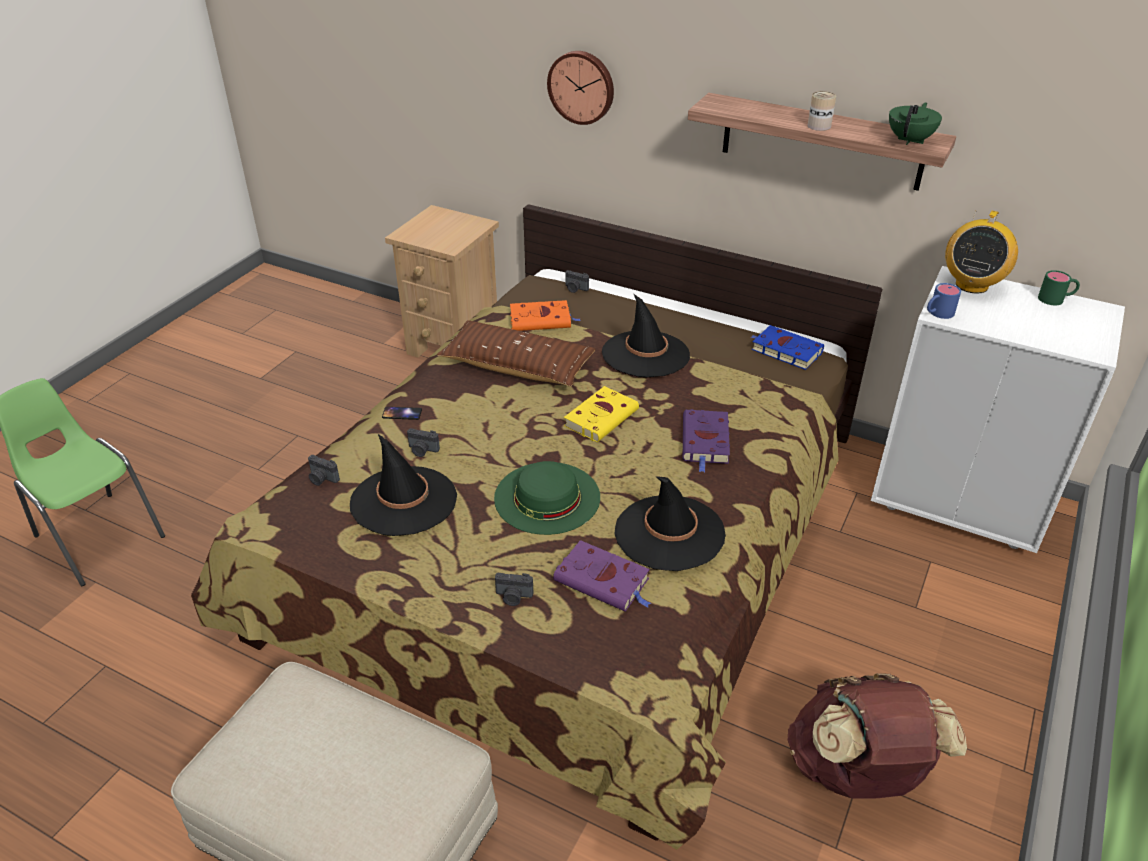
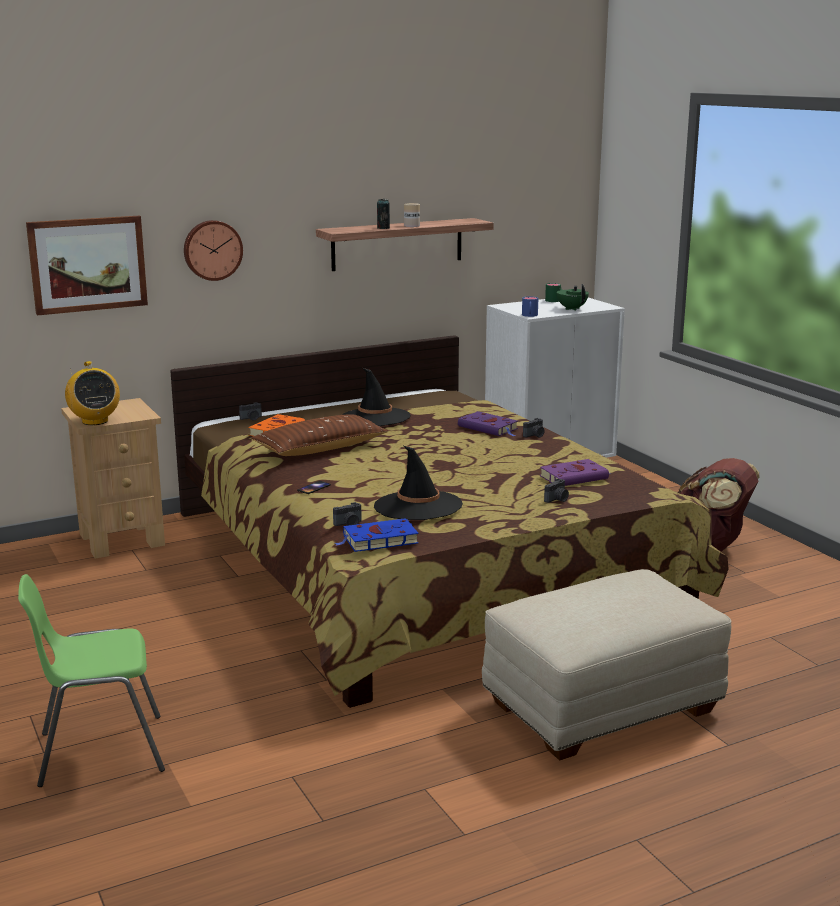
camera: 55 degrees left, 20 degrees down
(422, 450) = (370, 491): camera -> camera (535, 435)
(458, 69) = (88, 264): none -> picture
(547, 497) = (478, 472): green hat -> none
(602, 417) = (421, 442): yellow book -> none
(669, 533) = (557, 455): black hat -> none
(772, 119) = (383, 228): none -> can
(784, 350) = (428, 395): blue book -> blue book (378, 540)
(910, 140) = (464, 221): green teapot -> green teapot (572, 309)
(971, 285) = (515, 306): radio -> radio (94, 421)

